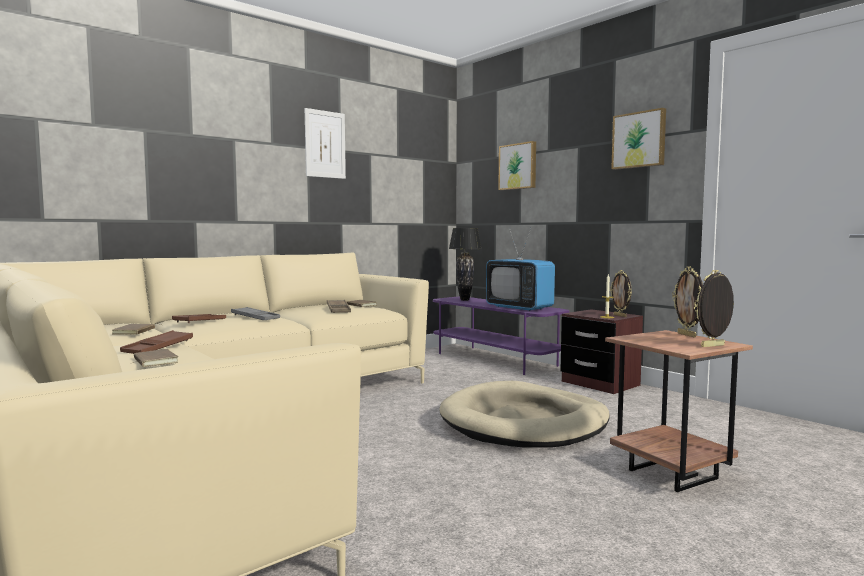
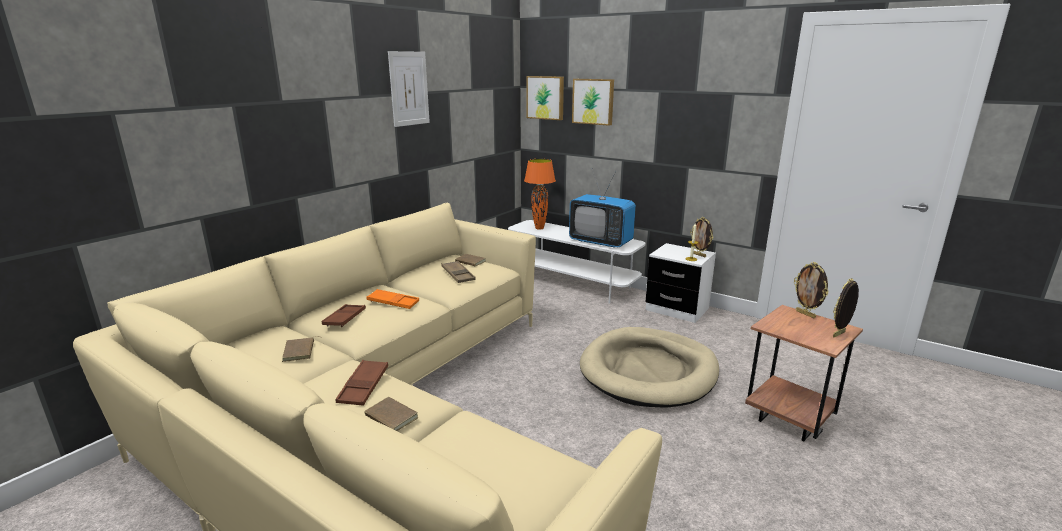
camera: 15 degrees left, 15 degrees up
(255, 318) = (393, 302): grey tray -> orange tray
(464, 300) = (539, 228): black table lamp -> orange table lamp
(495, 359) = (572, 283): purple tv stand -> white tv stand
(600, 383) = (677, 309): brown nightstand -> white nightstand
(639, 140) = (723, 95): picture -> picture (546, 97)

